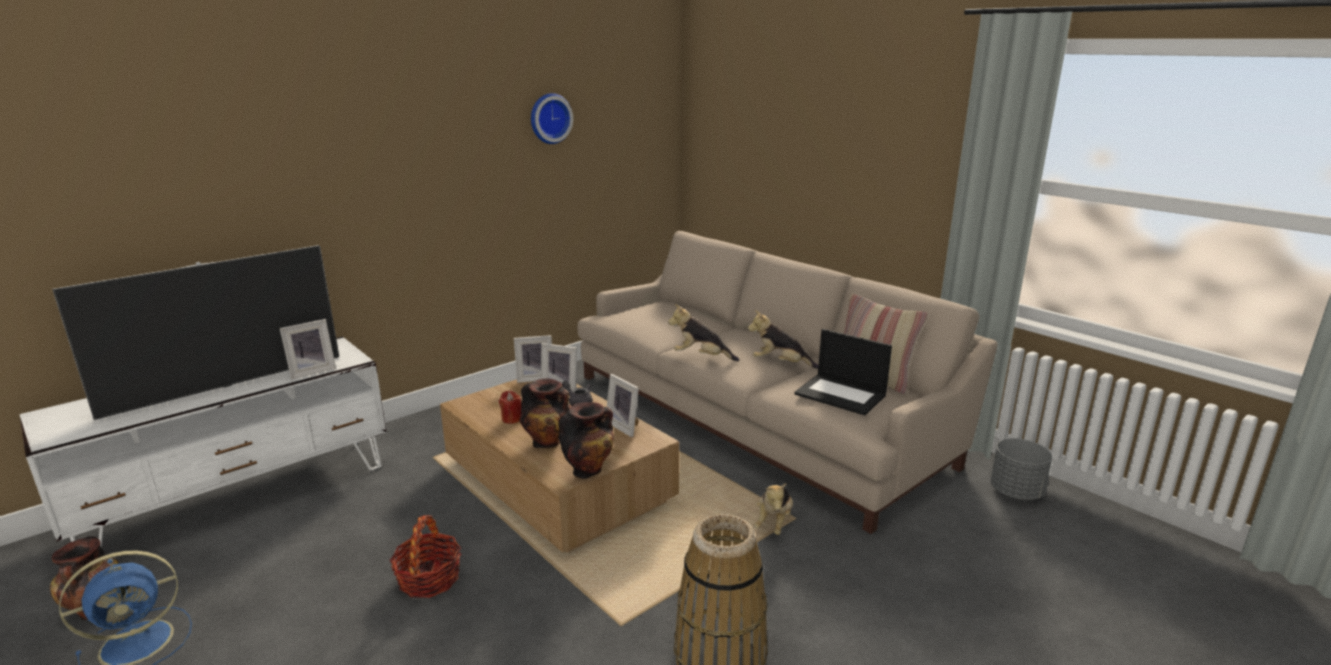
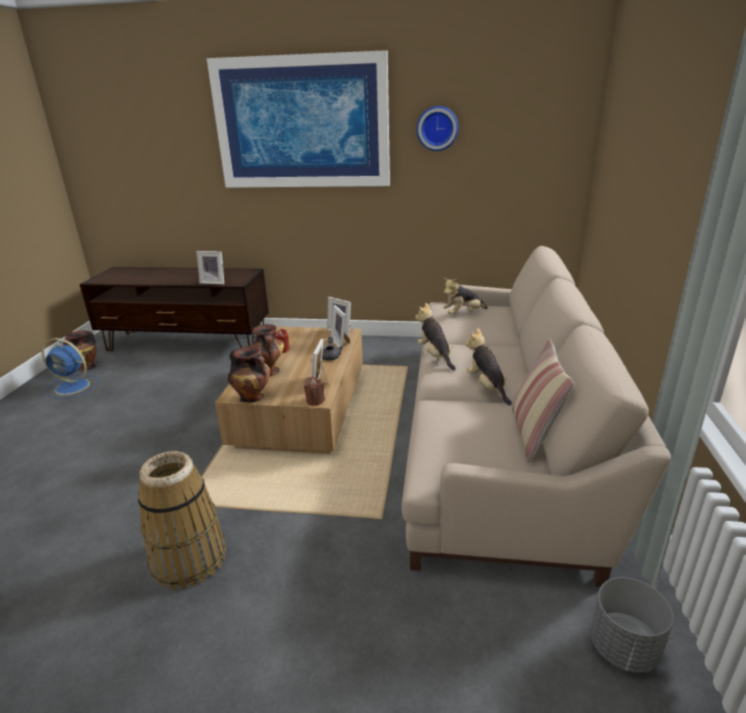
camera: 50 degrees right, 5 degrees up
(227, 386) = (177, 278): television -> none
(239, 497) = (187, 343): white tv stand -> brown tv stand
(388, 119) = (302, 123): none -> picture
(429, 579) = (171, 422): basket -> none
(654, 442) = (315, 401): none -> brown candle
(774, 523) = (362, 511): plush toy -> plush toy (463, 313)
(841, 394) = (469, 433): laptop -> none

